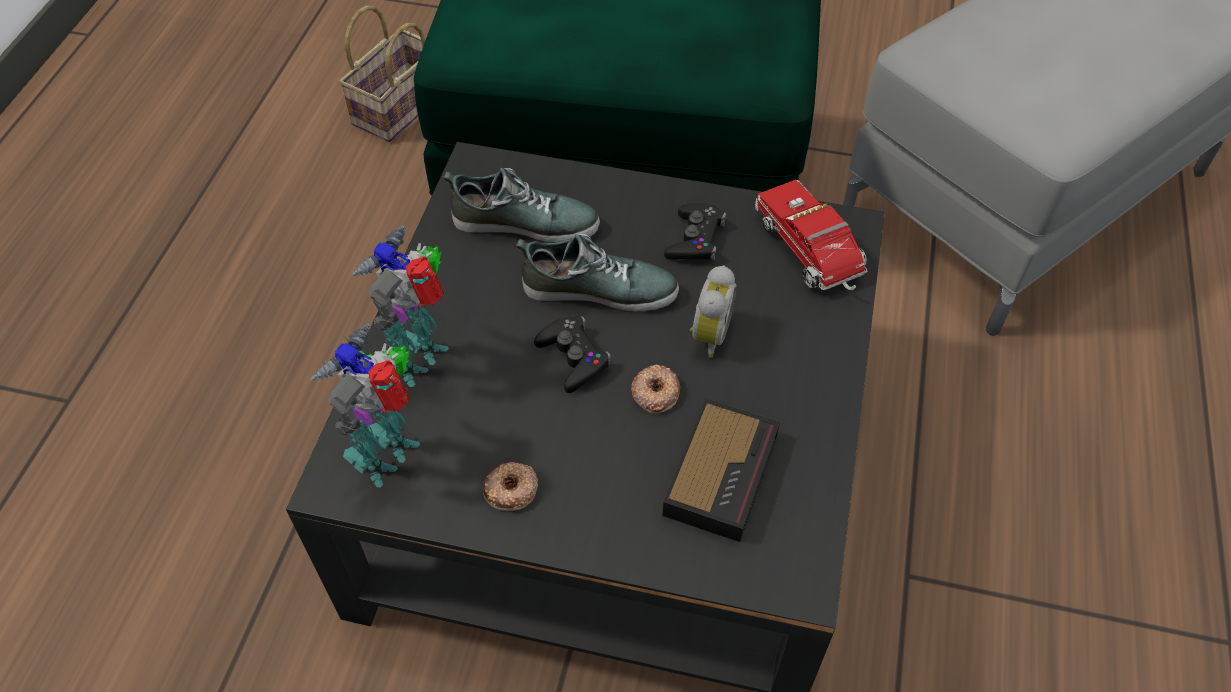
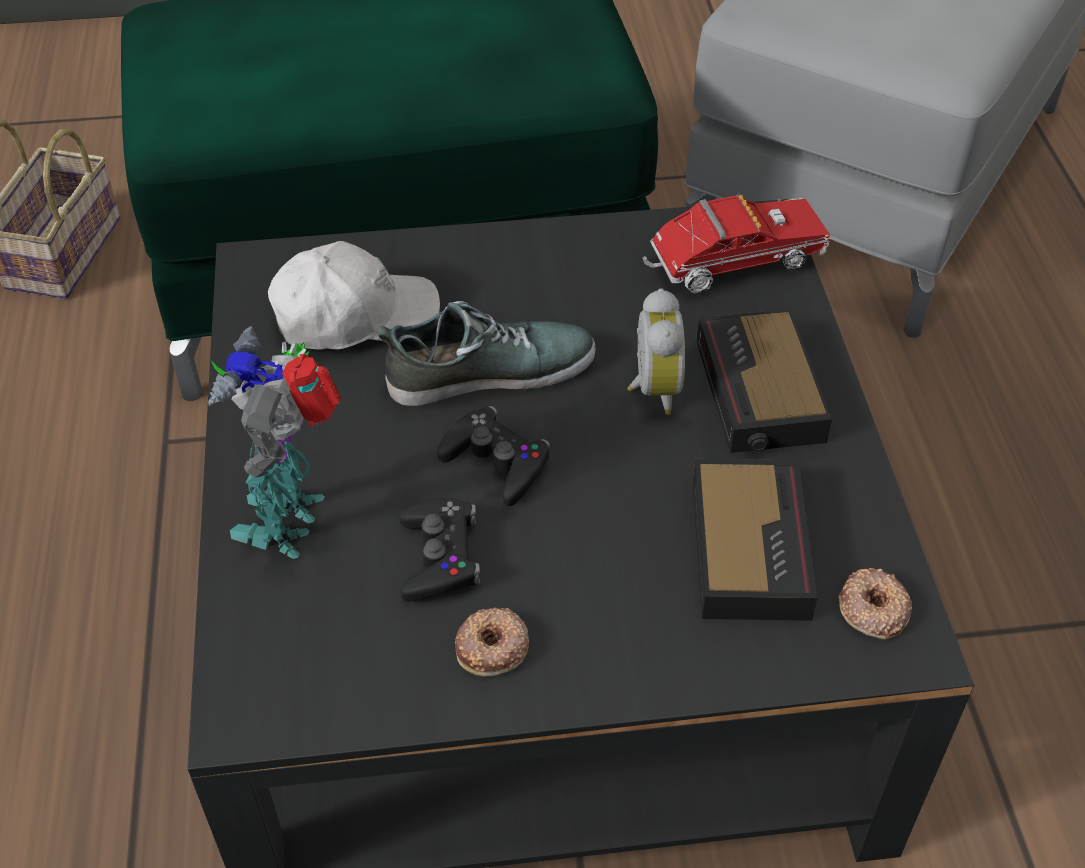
camera: 20 degrees left, 5 degrees down
(389, 454) = (304, 652): toy robot -> none
(525, 221) = (354, 316): shoe -> white cap
(655, 392) = (620, 474): donut -> donut (873, 608)
(695, 239) = (582, 284): black game controller -> black game controller (439, 557)
(786, 360) = (760, 393): none -> alarm clock
(811, 252) = (729, 264): toy truck -> toy truck turned 120 degrees clockwise

